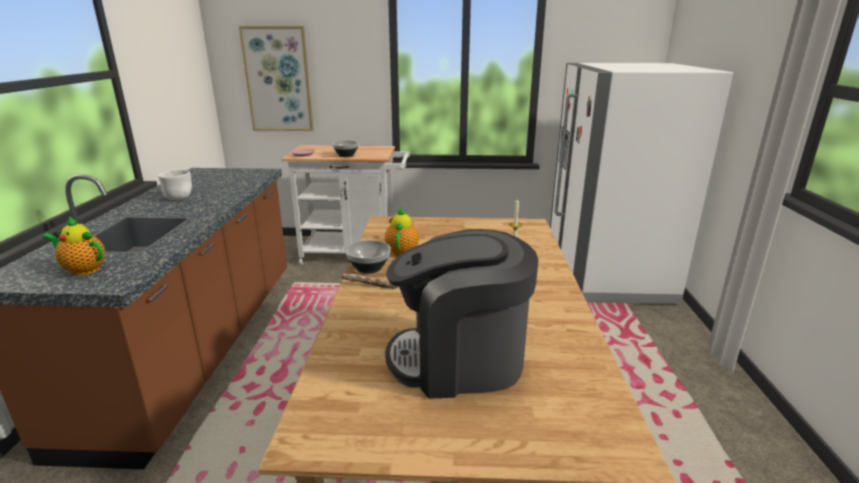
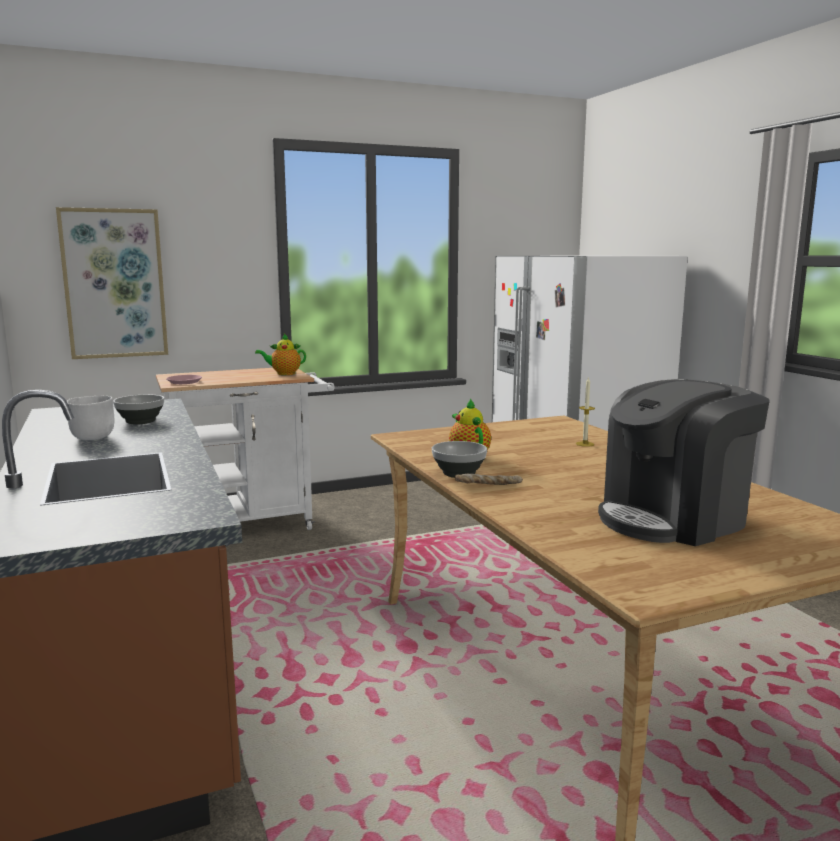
camera: 25 degrees left, 10 degrees down
(83, 269) = (120, 514): teapot -> teapot (284, 374)
(346, 155) = (250, 378): bowl -> bowl (141, 421)

